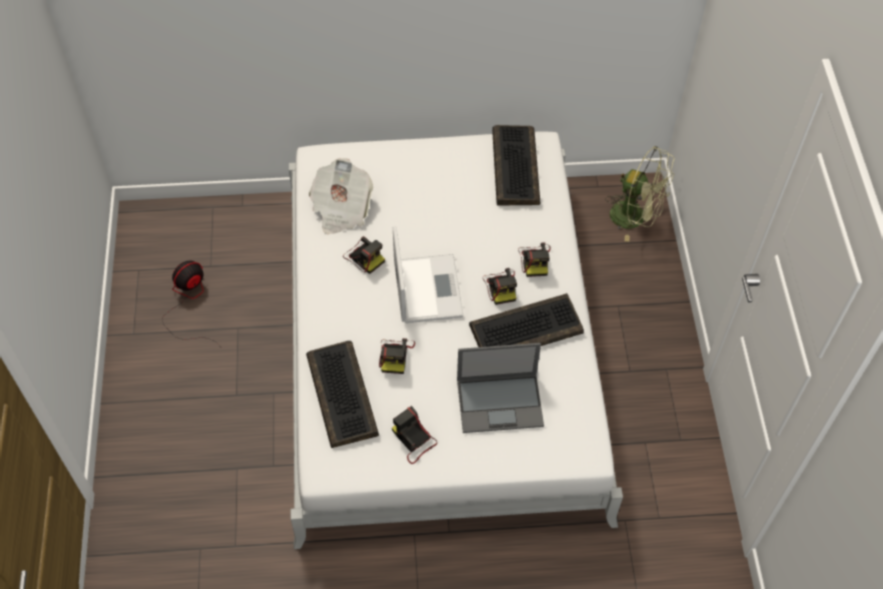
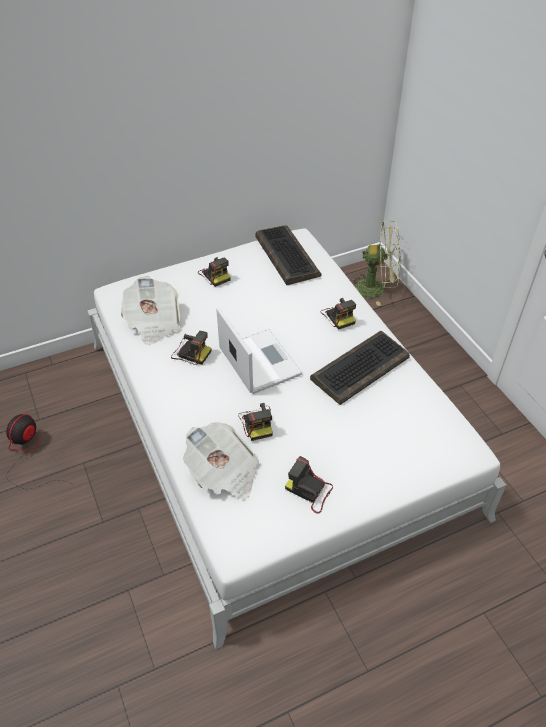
camera: 20 degrees left, 10 degrees down
(343, 395) = (223, 473): keyboard -> newspaper
(501, 287) = (321, 343): camera -> camera (215, 275)
(501, 402) = (371, 433): laptop -> none

